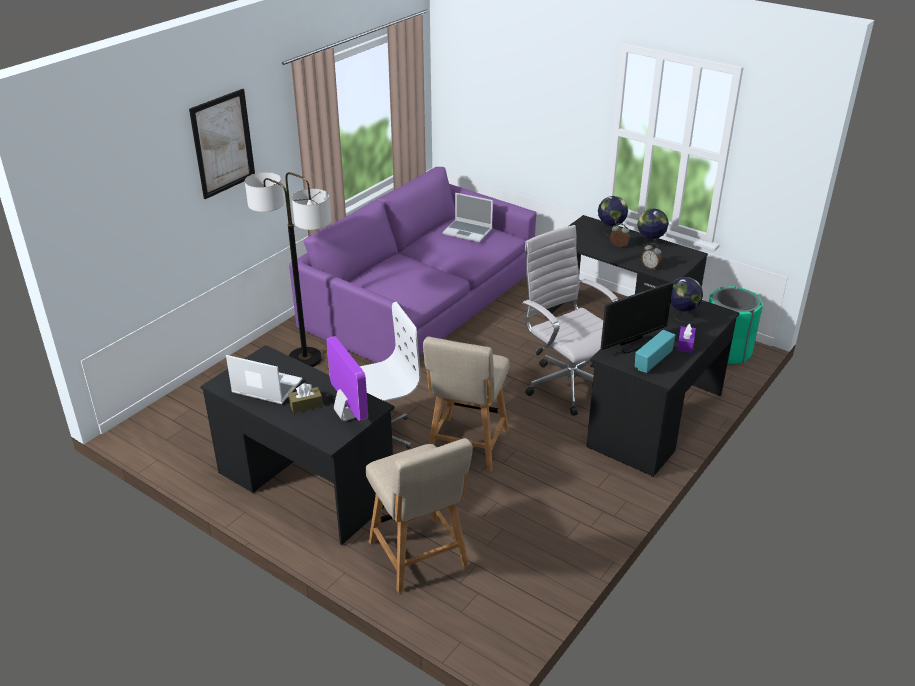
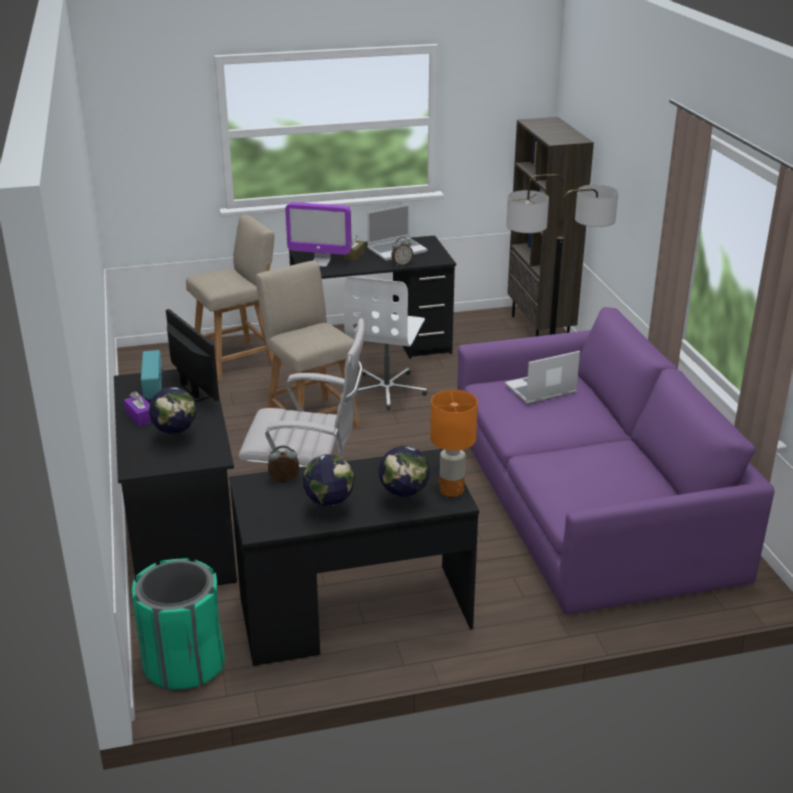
camera: 130 degrees right, 5 degrees down
(172, 410) = (540, 329): none -> brown bookcase
(223, 143) = (638, 149): picture -> none
(420, 557) = (238, 359): beige chair -> beige chair turned 135 degrees clockwise
(468, 232) = (618, 489): laptop -> laptop (540, 390)
(580, 225) = (452, 490): none -> orange table lamp
(618, 246) = (361, 487): alarm clock -> alarm clock (401, 264)
(631, 344) = (192, 392): monitor -> monitor turned 135 degrees clockwise

